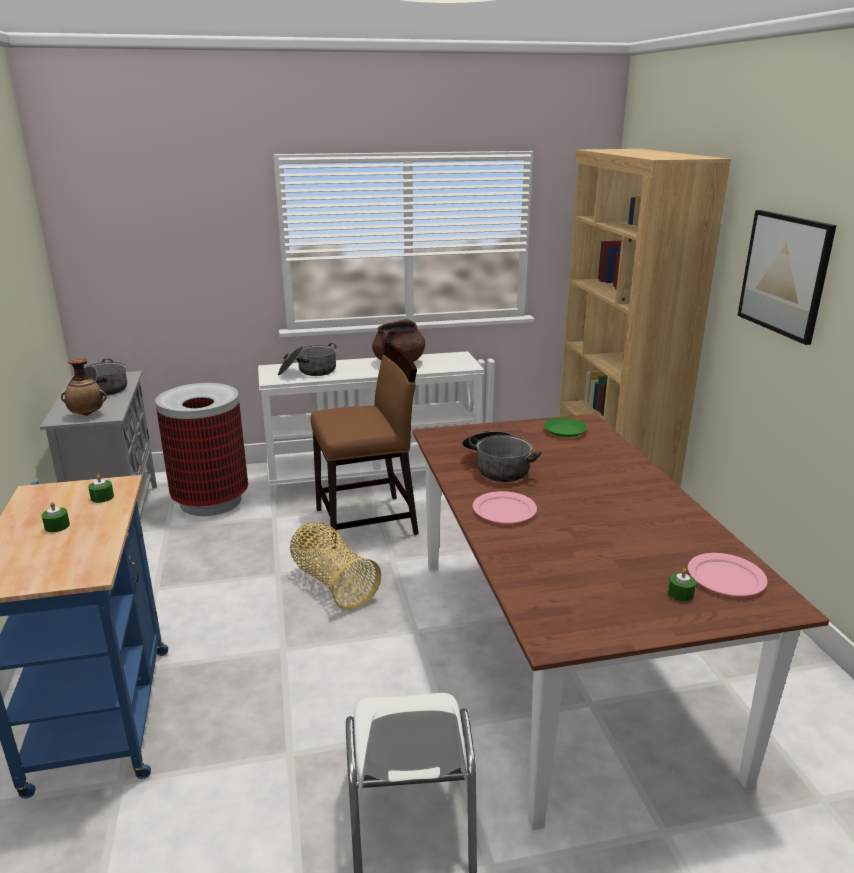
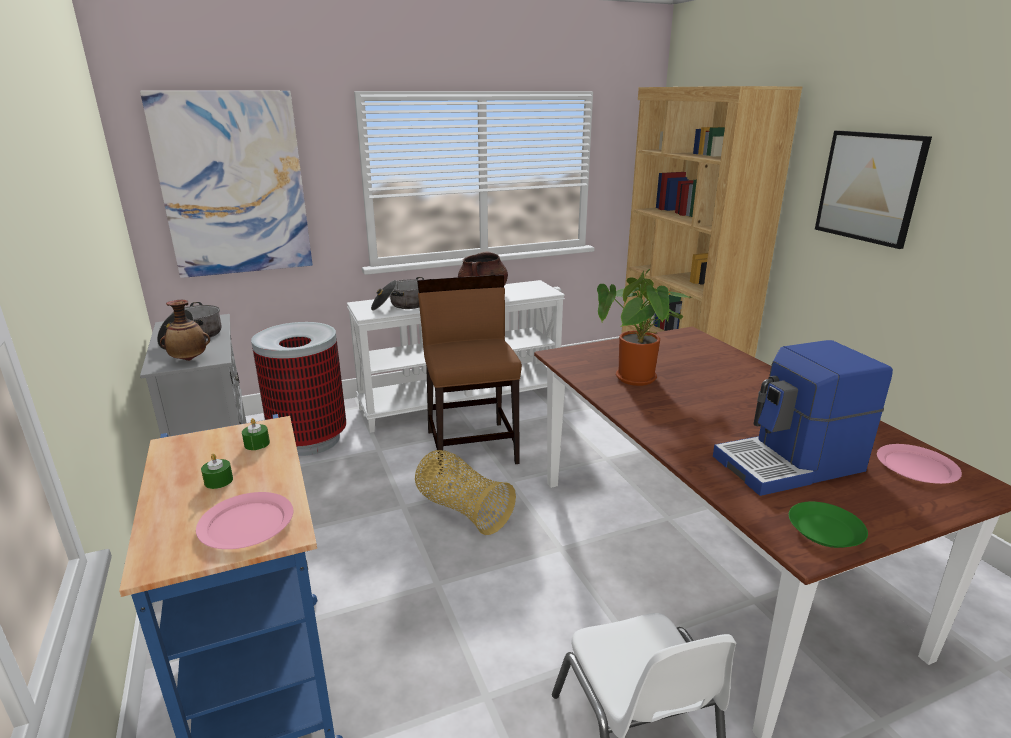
camera: 10 degrees left, 0 degrees up
(153, 245) = (234, 185): none -> picture
(367, 521) = (472, 446): brown chair -> brown chair turned 75 degrees counterclockwise
(497, 467) = (637, 380): cooking pot -> potted plant
(504, 510) = (671, 421): pink plate -> pink plate (246, 524)
(565, 431) = (676, 344): green plate -> green plate (826, 531)
(595, 563) = (790, 464): none -> coffee machine
(680, 594) = (889, 487): green candle -> none

